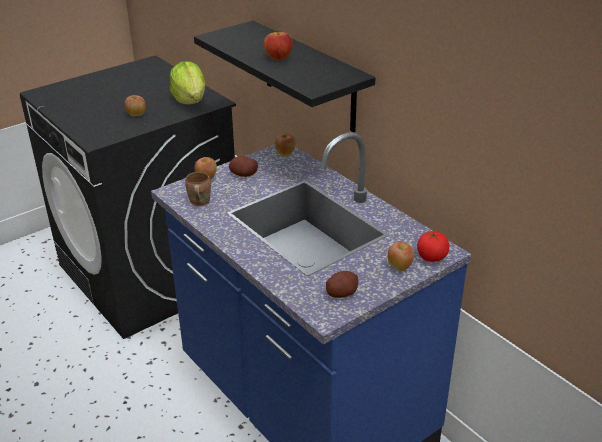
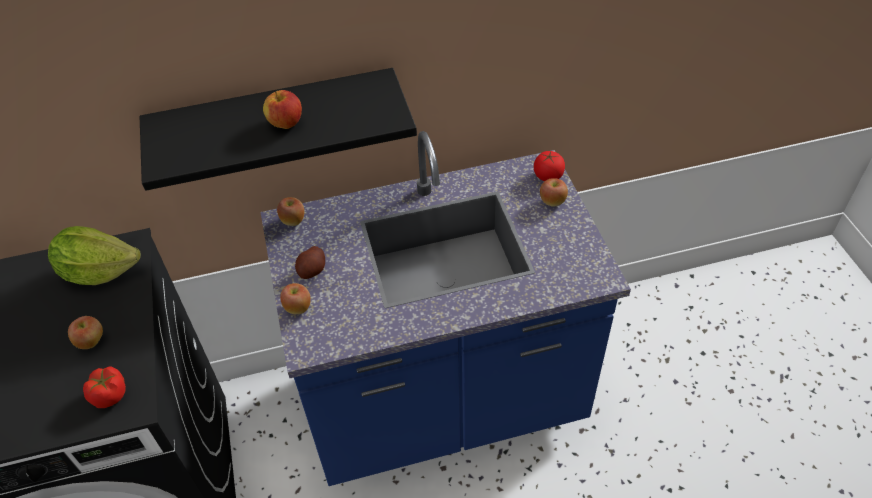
camera: 65 degrees left, 15 degrees up
(101, 132) = (110, 395): none -> tomato
(198, 202) = (347, 329): brown mug -> none
(341, 293) = (574, 255): potato -> none

